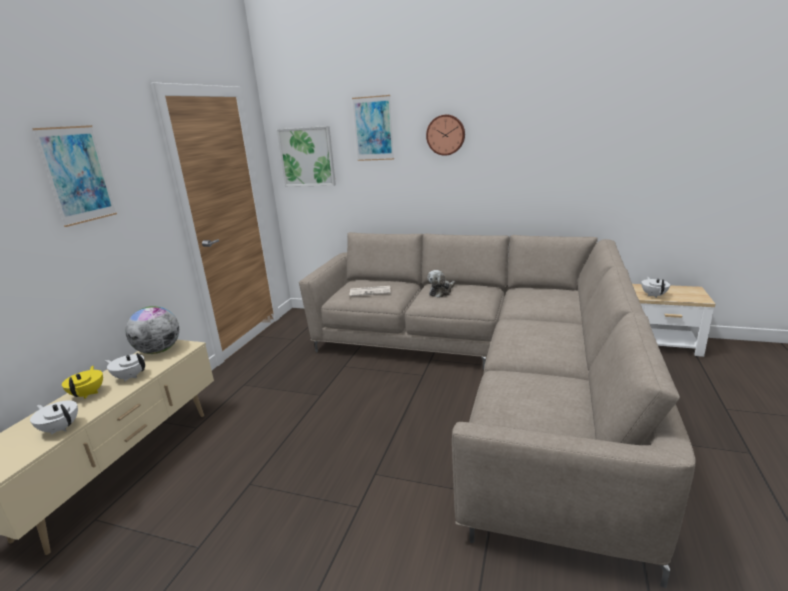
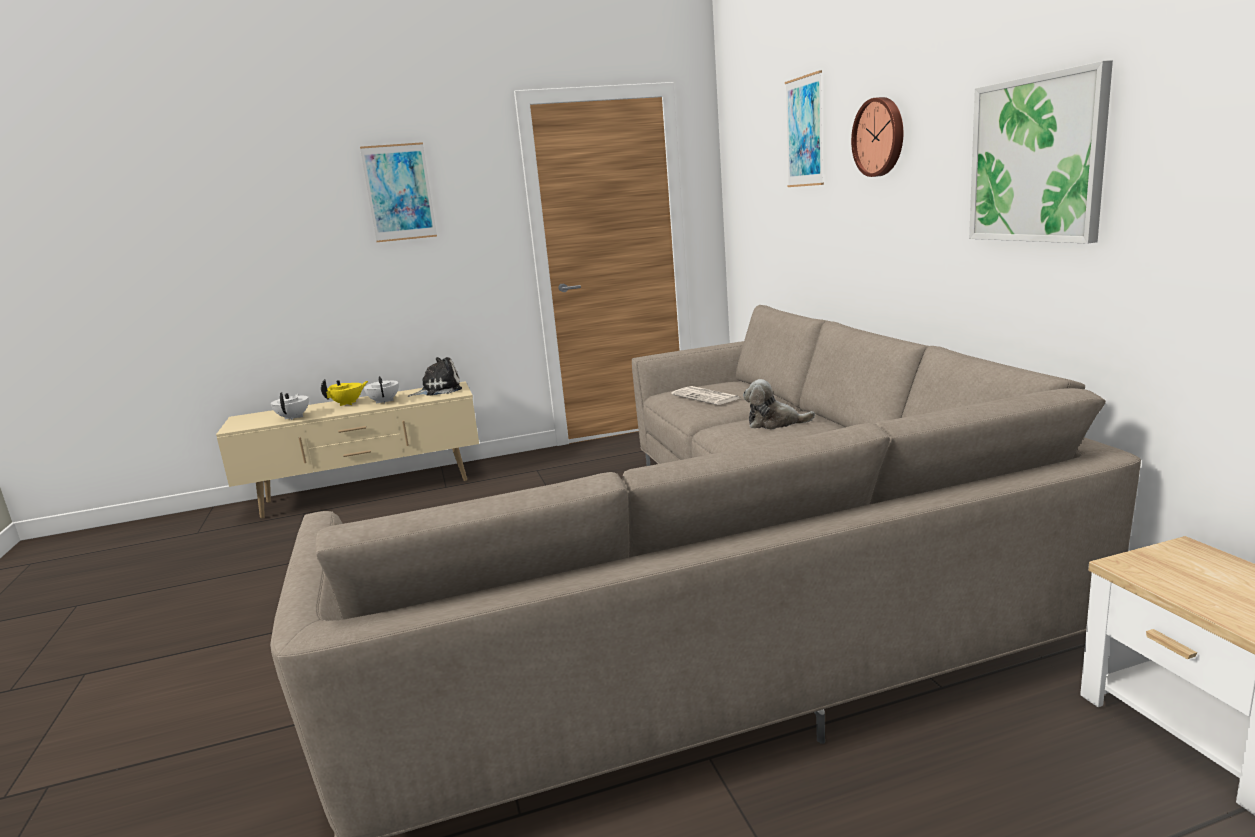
camera: 55 degrees right, 5 degrees down
(159, 351) = (438, 390): globe -> plush toy
(307, 157) = (748, 181): picture -> picture (1036, 159)
(654, 295) = (1158, 572): white teapot -> none

